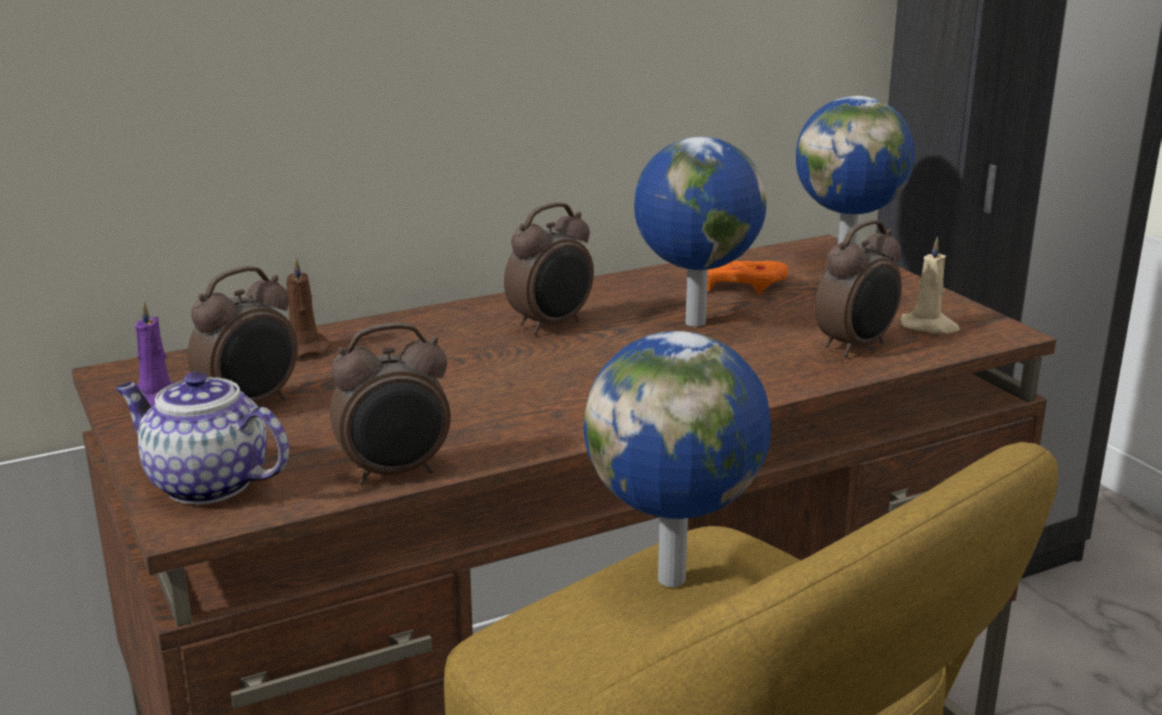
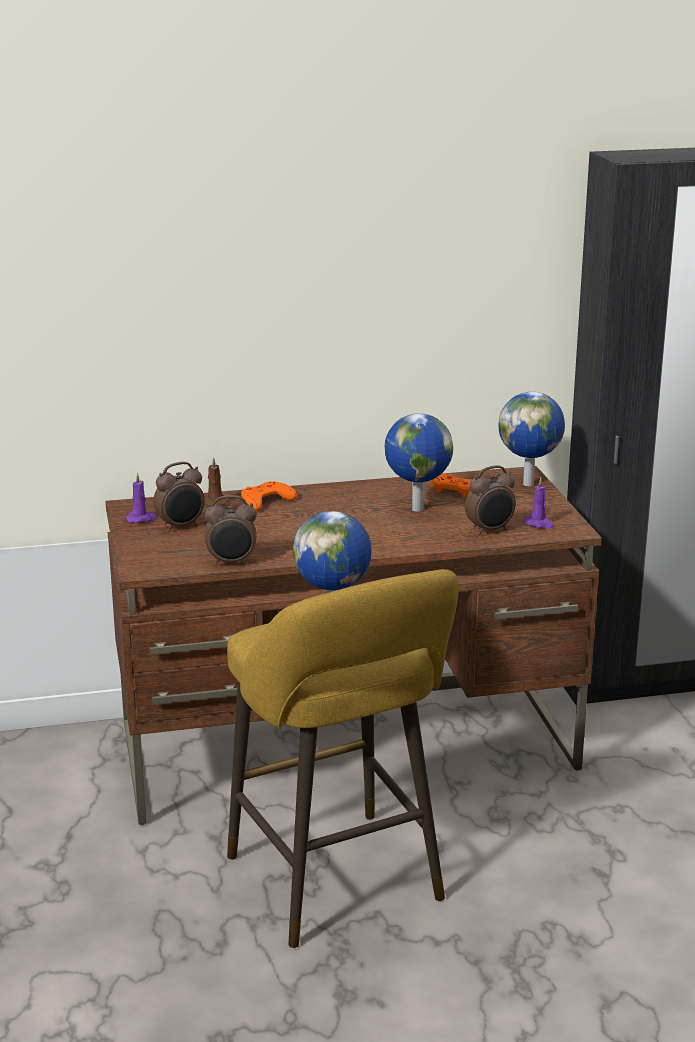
camera: 15 degrees right, 0 degrees up
(205, 484) = (150, 557): teapot -> none
(404, 337) = (266, 501): none -> orange game controller
(552, 325) = (342, 503): alarm clock -> none
(929, 326) = (539, 524): beige candle -> purple candle

